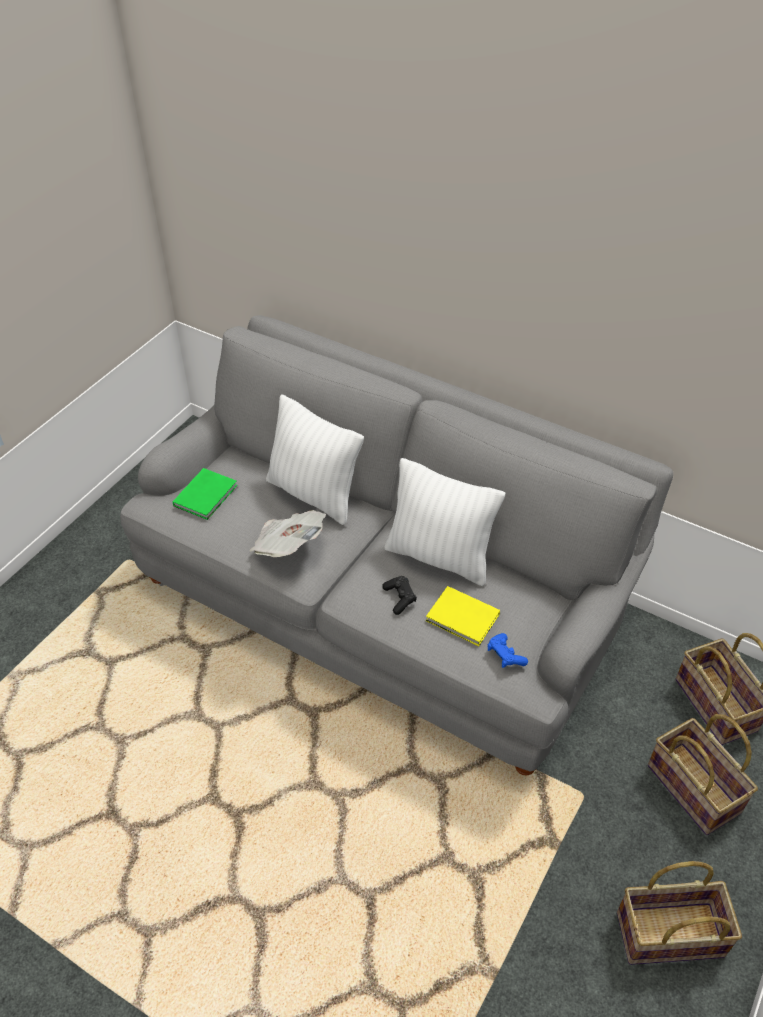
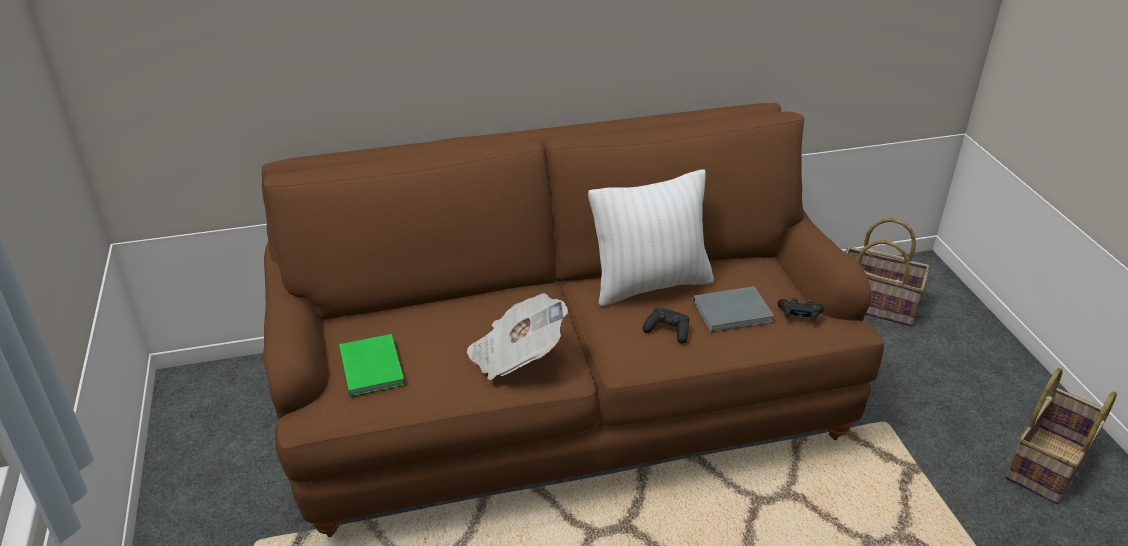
camera: 45 degrees left, 10 degrees down
(314, 494) = (476, 305): white pillow -> none
(382, 602) = (564, 401): grey sofa -> brown sofa
(463, 619) = (734, 312): yellow book -> grey book
(505, 656) = (799, 315): blue game controller -> black game controller
(695, 789) = (935, 364): basket -> none

